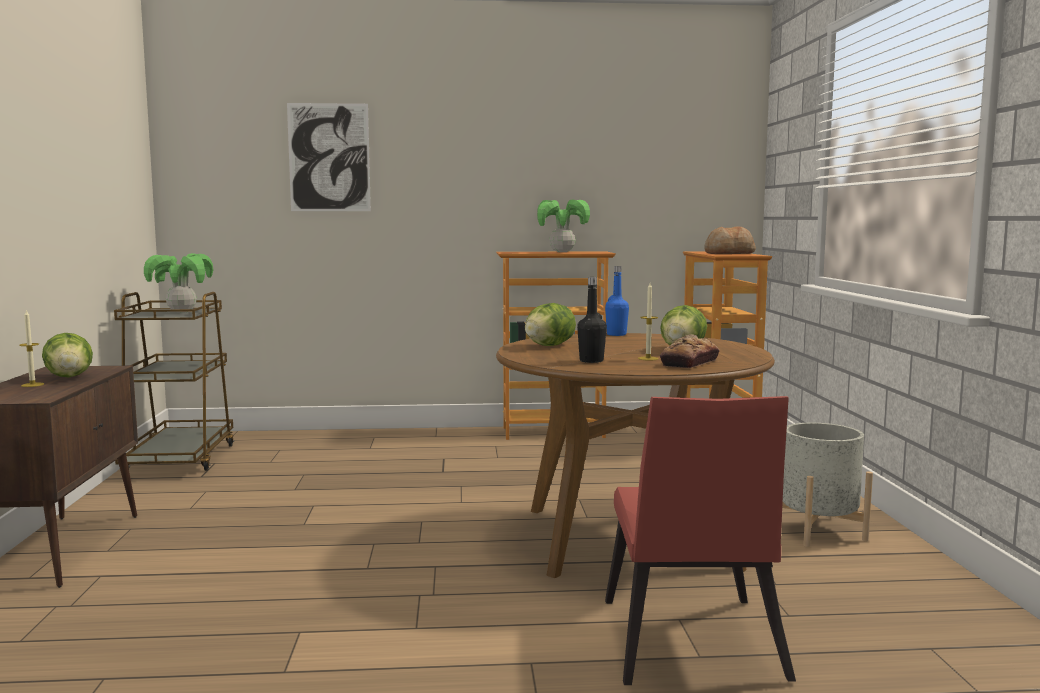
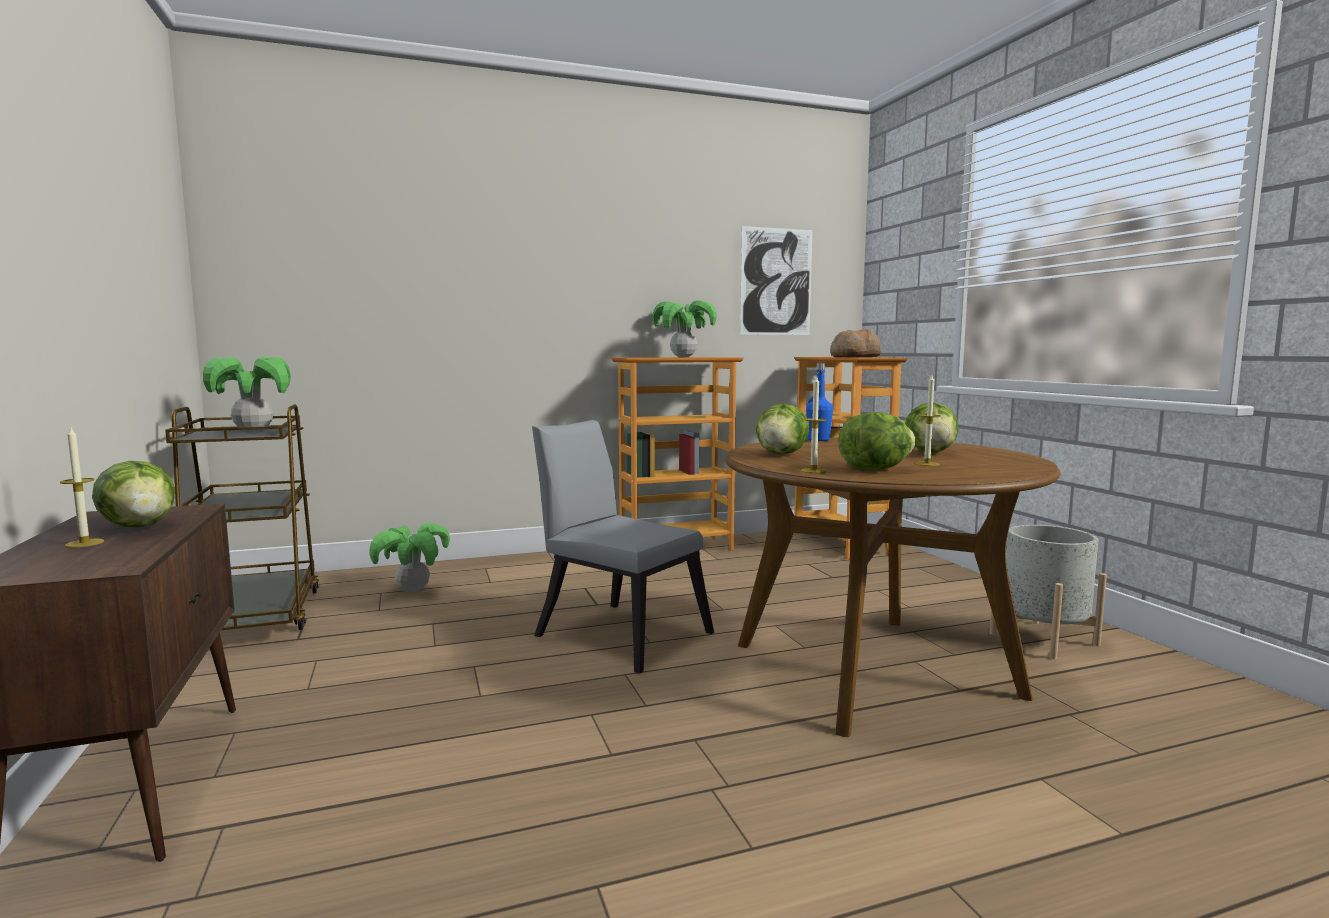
camera: 15 degrees left, 0 degrees up
(305, 450) = (413, 590): none -> potted plant
(329, 157) = (421, 248): picture -> picture (776, 282)
(441, 492) = (617, 632): none -> grey chair
(538, 359) = (813, 471): none -> candle
(591, 361) = (875, 469): black bottle -> lettuce
(689, 363) = (984, 467): bread -> none
(690, 646) = (1096, 819): red chair -> none

